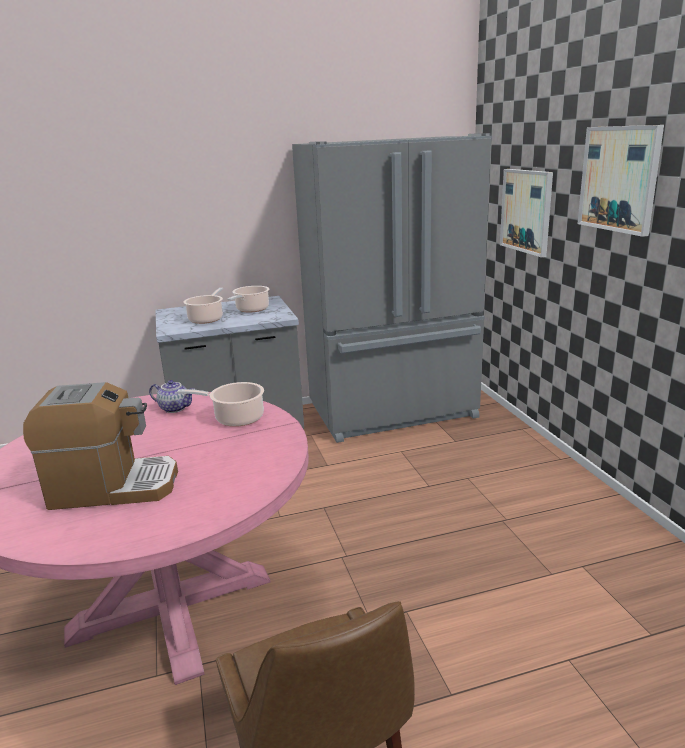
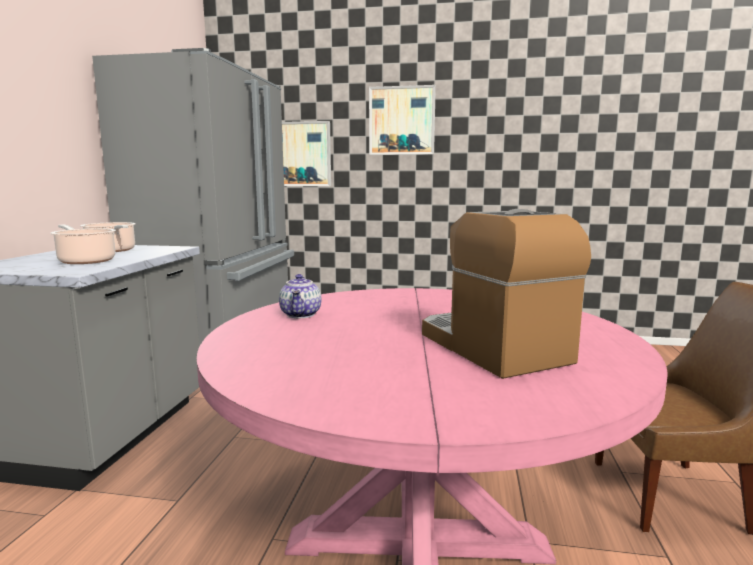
camera: 65 degrees left, 10 degrees down
(113, 487) = (492, 347): coffee machine -> coffee machine turned 45 degrees counterclockwise
(175, 408) = (301, 315): teapot -> teapot turned 135 degrees clockwise
(236, 418) = (375, 300): cooking pot -> none

